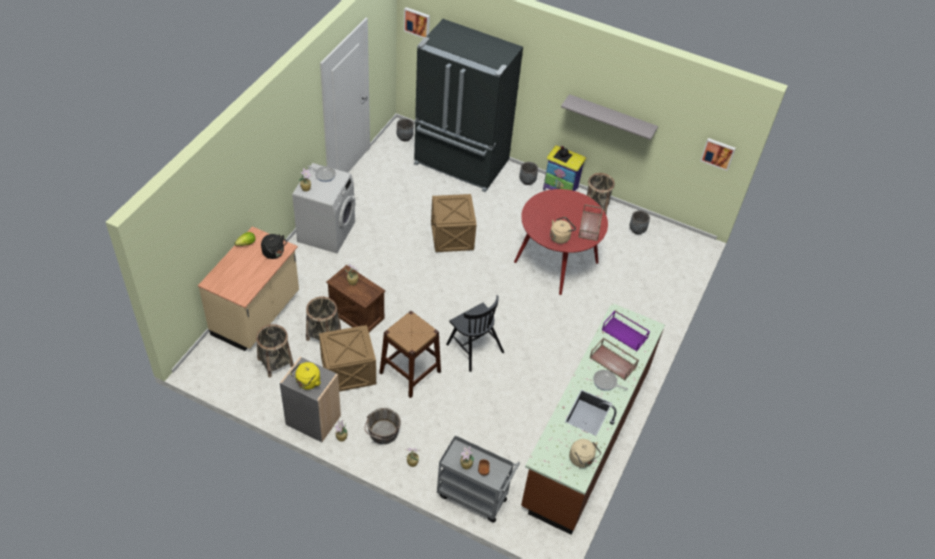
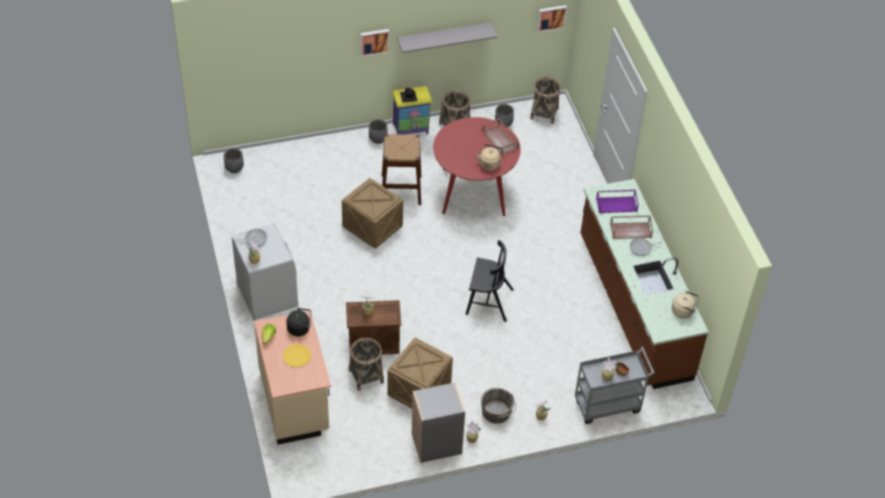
camera: 40 degrees left, 0 degrees up
(248, 270) = (297, 356): none -> yellow plate
(275, 362) = (355, 425): basket -> basket (544, 113)
(307, 383) = (442, 405): yellow kettle -> none
(410, 372) = (464, 354): brown stool -> brown stool (401, 189)
(417, 22) = (217, 49): picture -> picture (374, 41)
(460, 164) = (308, 160): black fridge -> none

